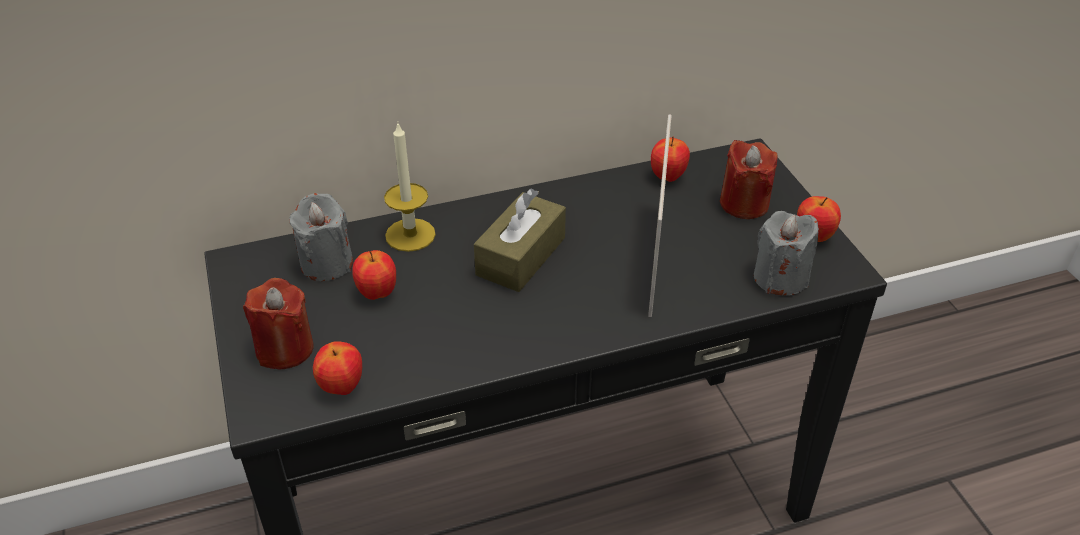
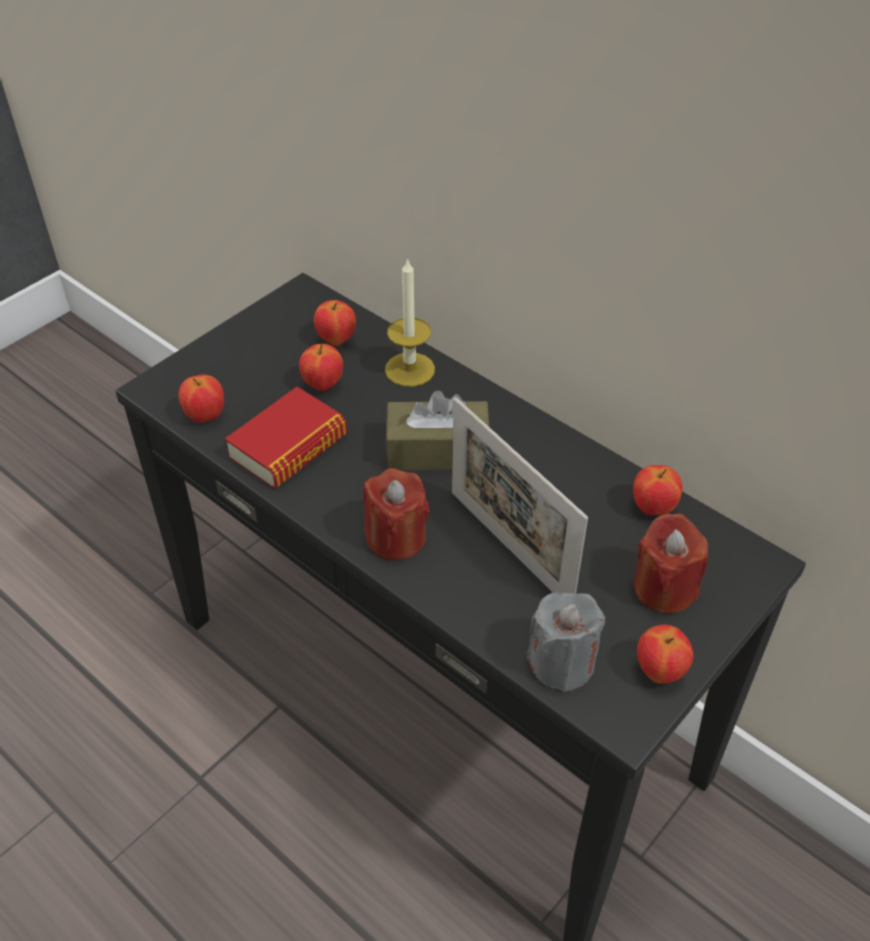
camera: 60 degrees right, 5 degrees up
(285, 349) = (226, 366): red candle -> red candle (396, 538)
(326, 264) = (336, 340): grey candle -> apple
(436, 343) = (288, 446): none -> book
(655, 259) = (509, 548): picture frame -> picture frame turned 75 degrees clockwise

